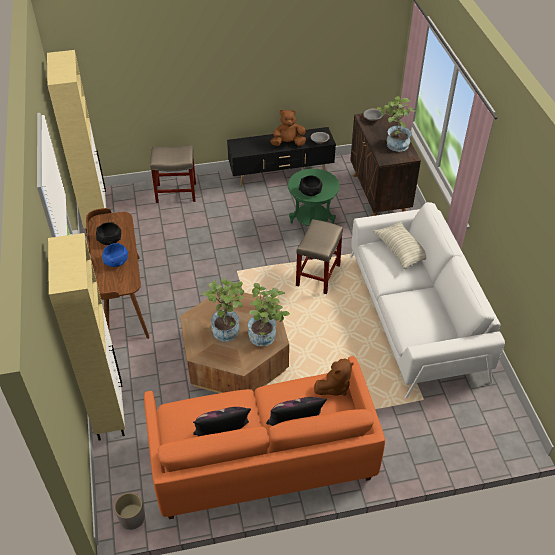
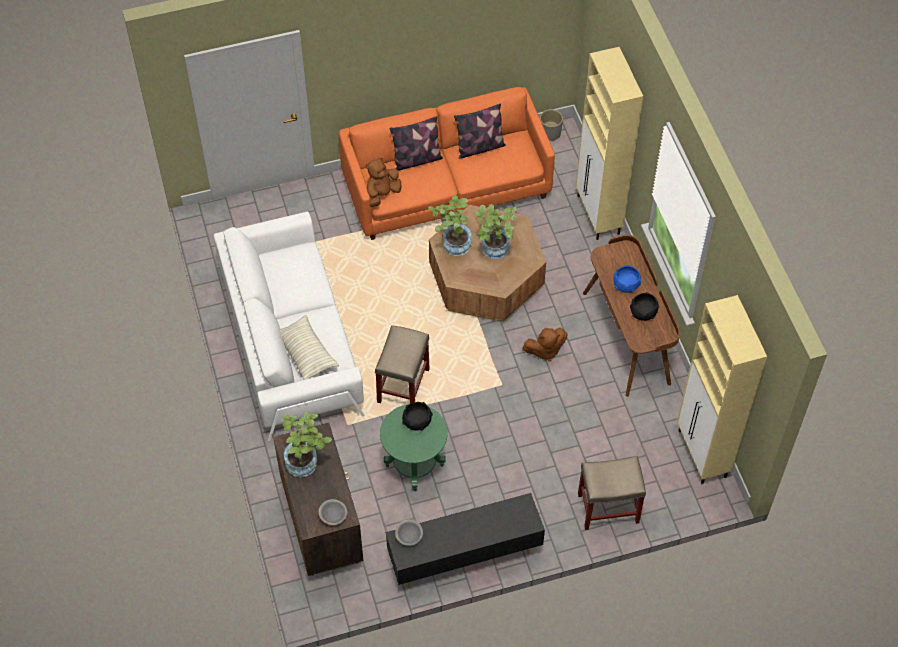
camera: 175 degrees right, 10 degrees up
(288, 143) = (454, 528): brown plush toy -> brown plush toy (544, 350)

